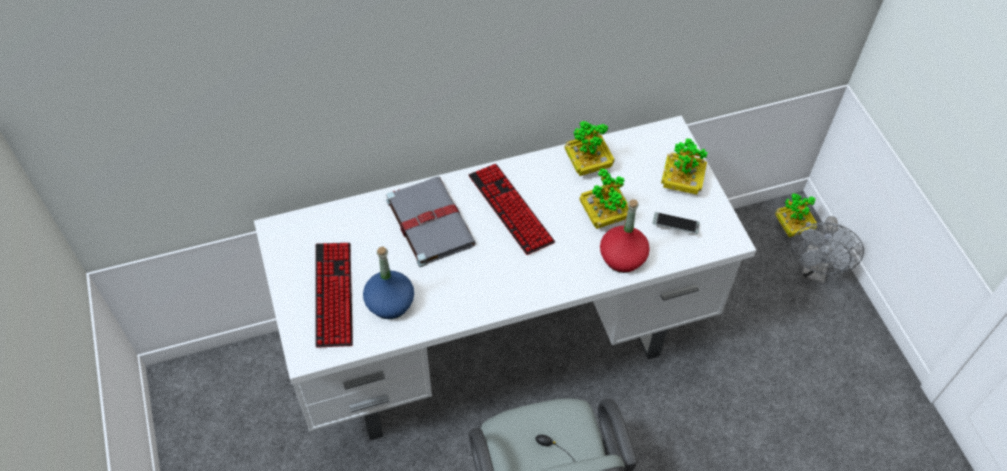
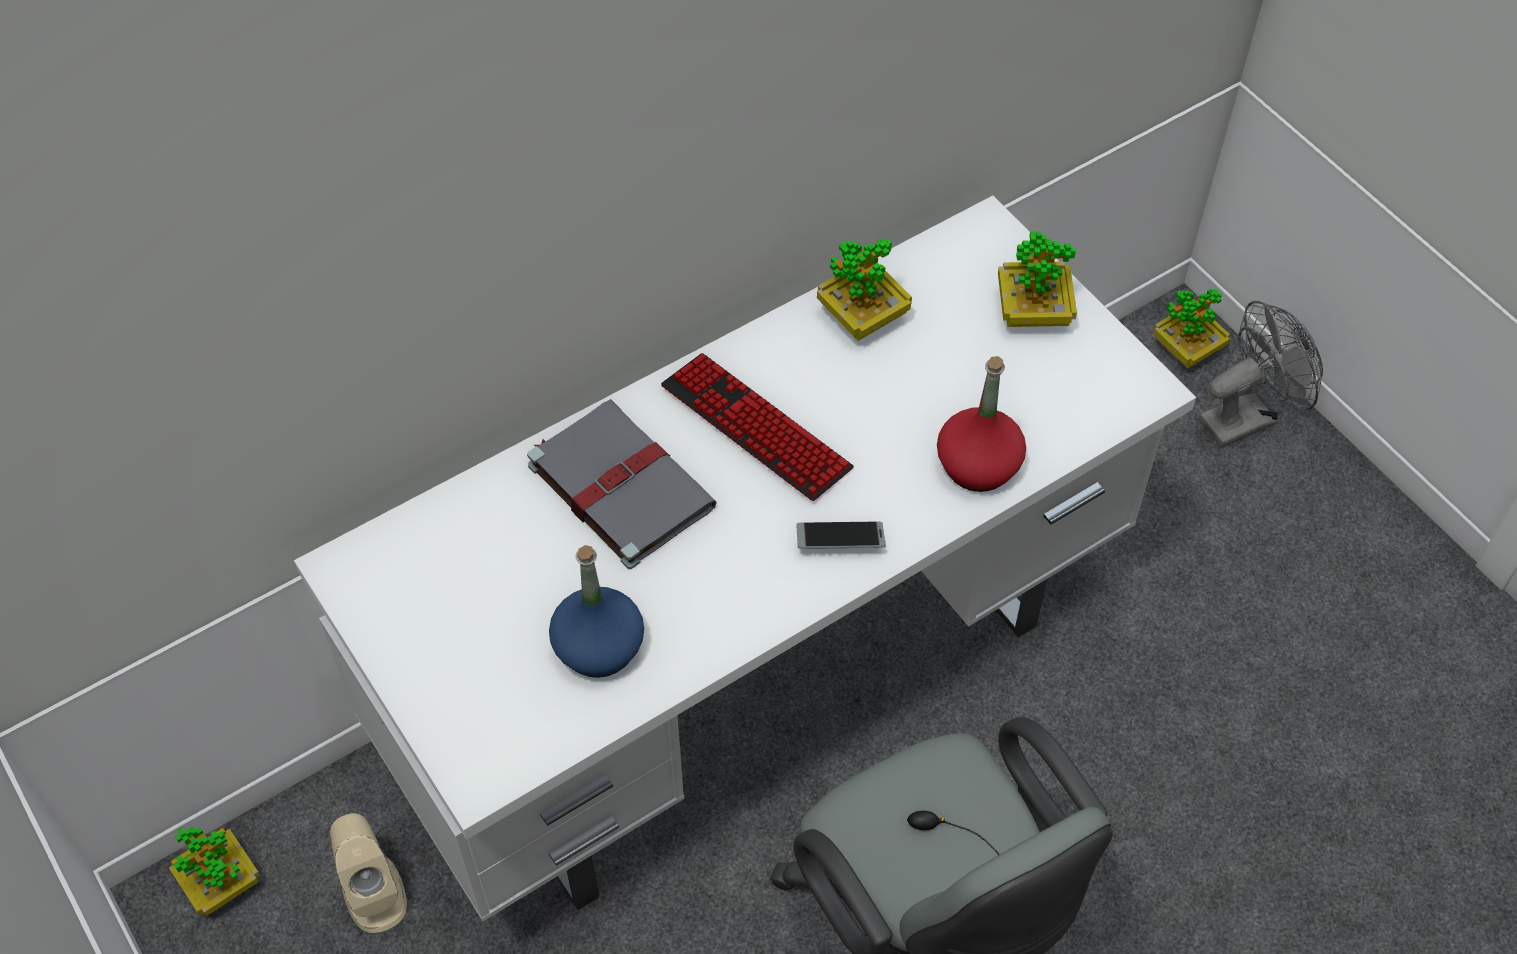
camera: 15 degrees left, 0 degrees up
(271, 402) = (373, 891): none -> beige speaker
(334, 295) = (491, 658): keyboard -> none
(604, 215) = (921, 399): potted plant -> potted plant (221, 883)
(675, 226) = (1048, 389): phone -> phone (840, 540)
(814, 271) = (1246, 417): grey fan -> grey fan turned 120 degrees counterclockwise

